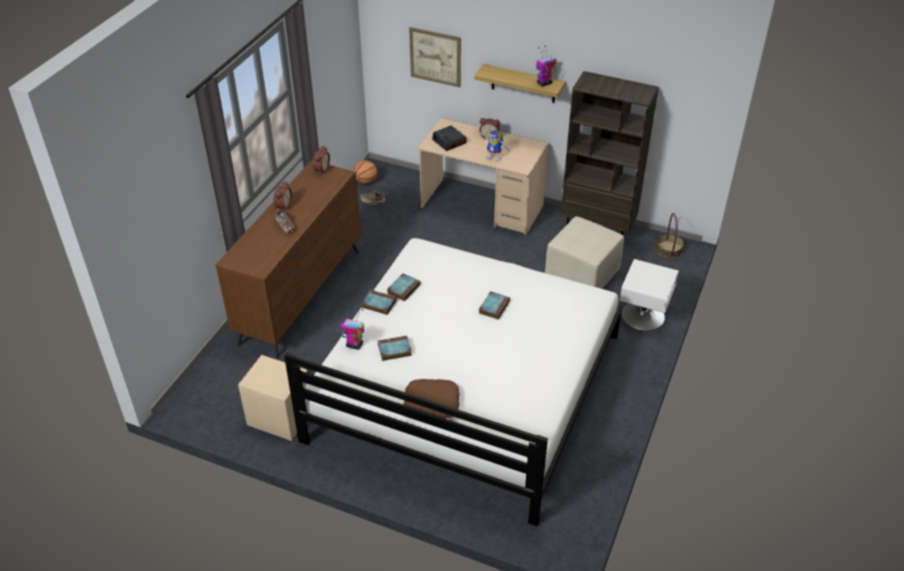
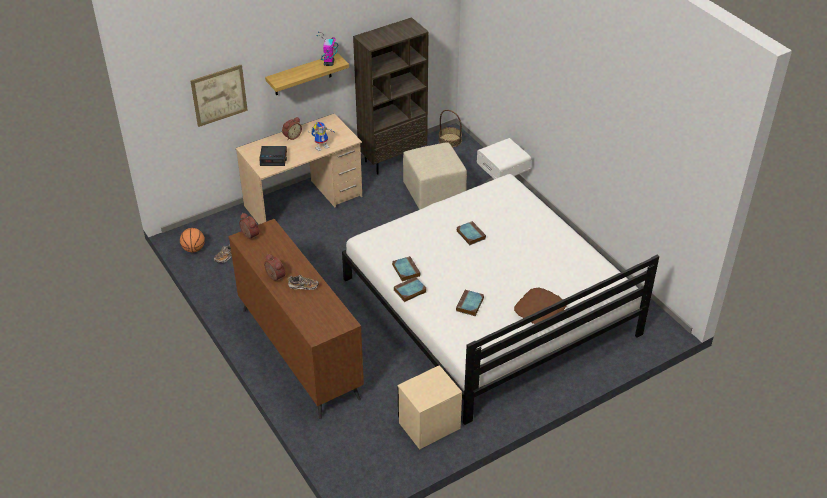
camera: 55 degrees left, 0 degrees up
(354, 345) = (443, 324): toy robot -> none

